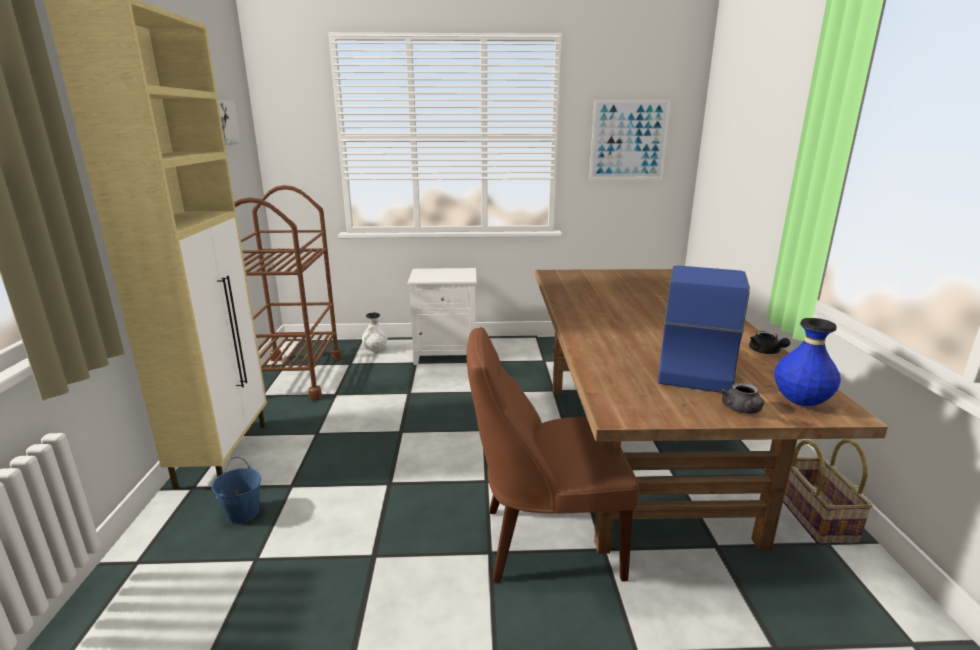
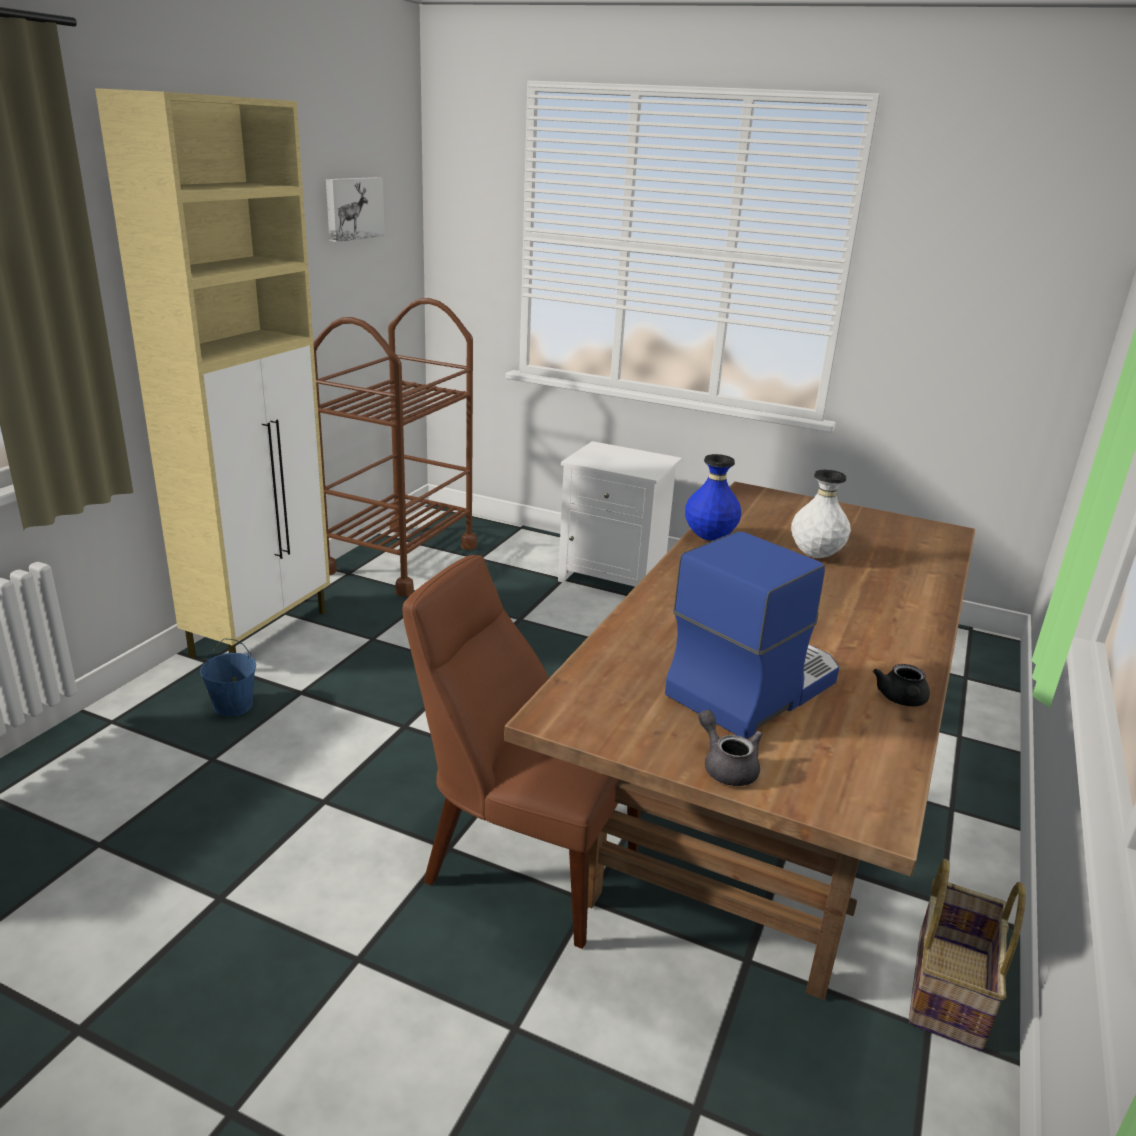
camera: 25 degrees right, 5 degrees up
(375, 350) = (525, 548): white vase -> white vase (815, 555)
(629, 140) = (979, 286): picture -> none
(742, 410) = (726, 766): grey teapot -> grey teapot turned 120 degrees clockwise
(800, 403) = (830, 785): blue vase -> blue vase (709, 538)

